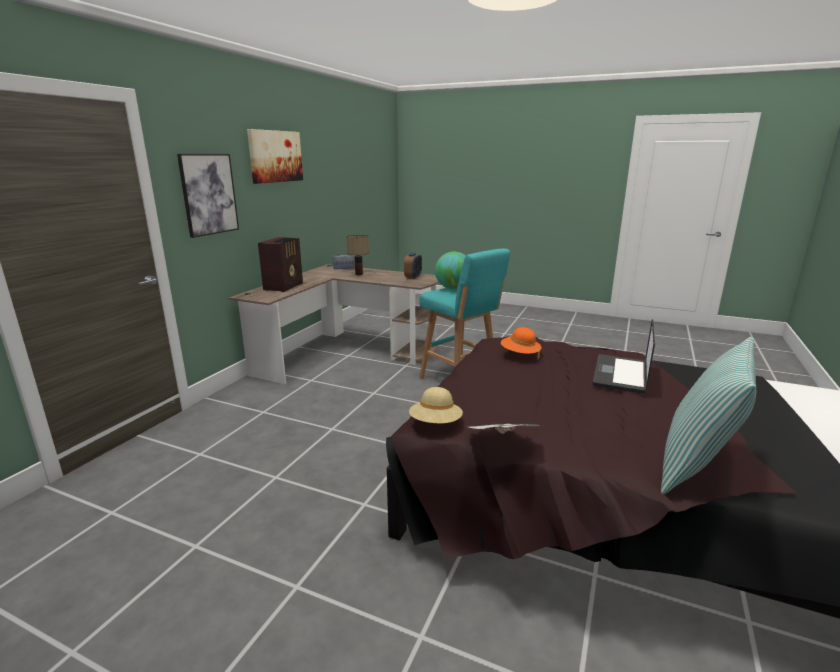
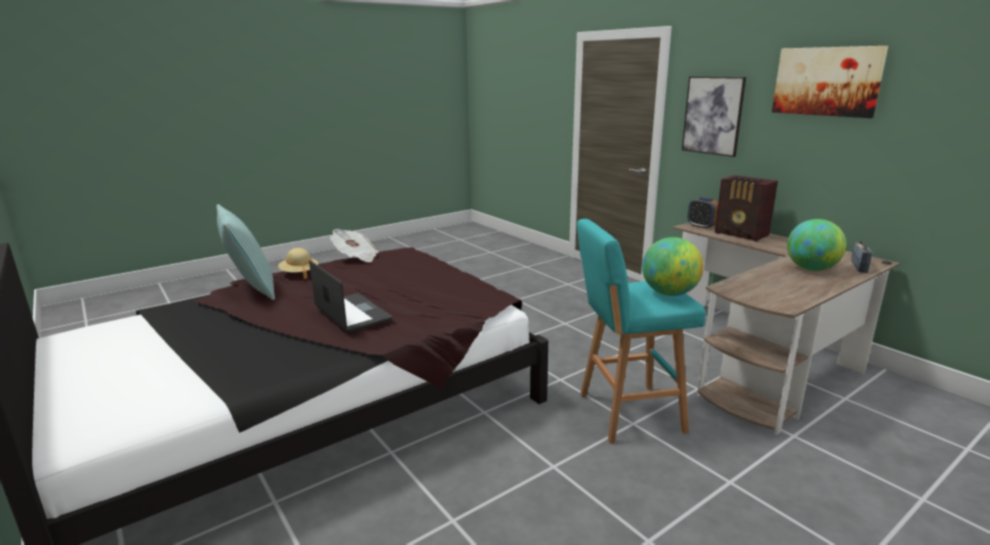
camera: 120 degrees right, 0 degrees up
(358, 274) = (811, 269): table lamp -> globe
(413, 277) = (781, 294): alarm clock -> alarm clock (701, 226)
(435, 423) = (400, 251): beige hat -> beige hat (299, 273)
(520, 354) = (451, 294): orange hat -> none

